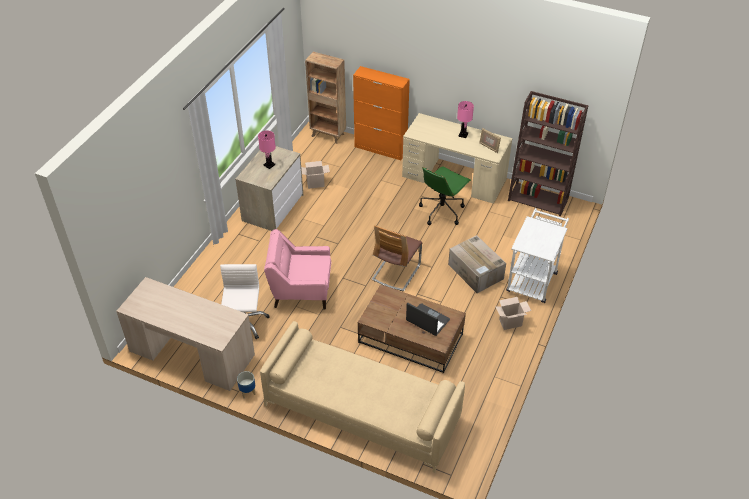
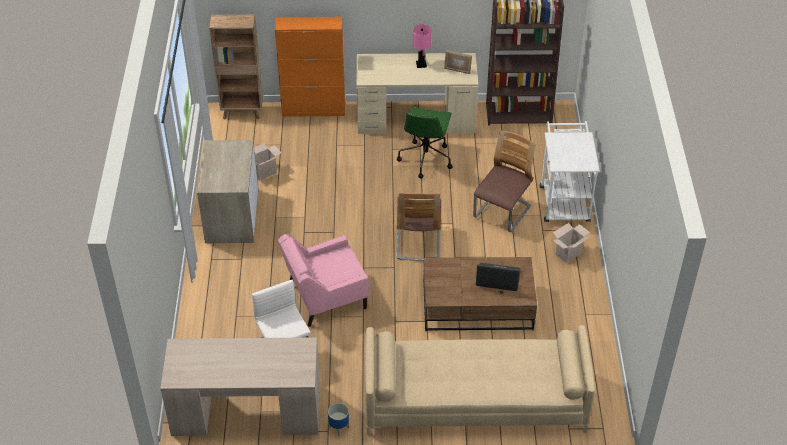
camera: 25 degrees left, 0 degrees up
(269, 165) = (226, 164): pink table lamp -> none
(476, 272) = (502, 212): cardboard box -> chair

